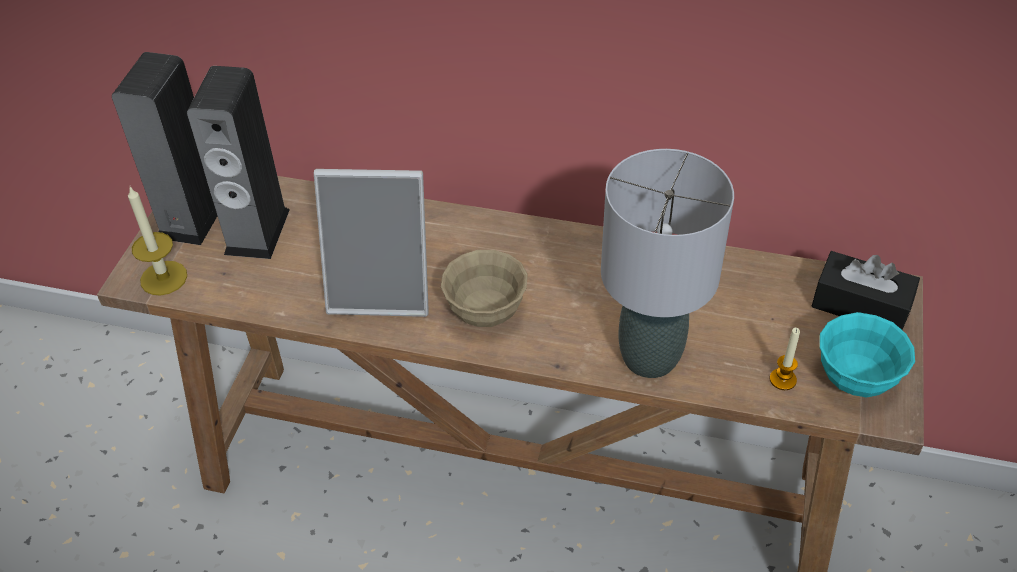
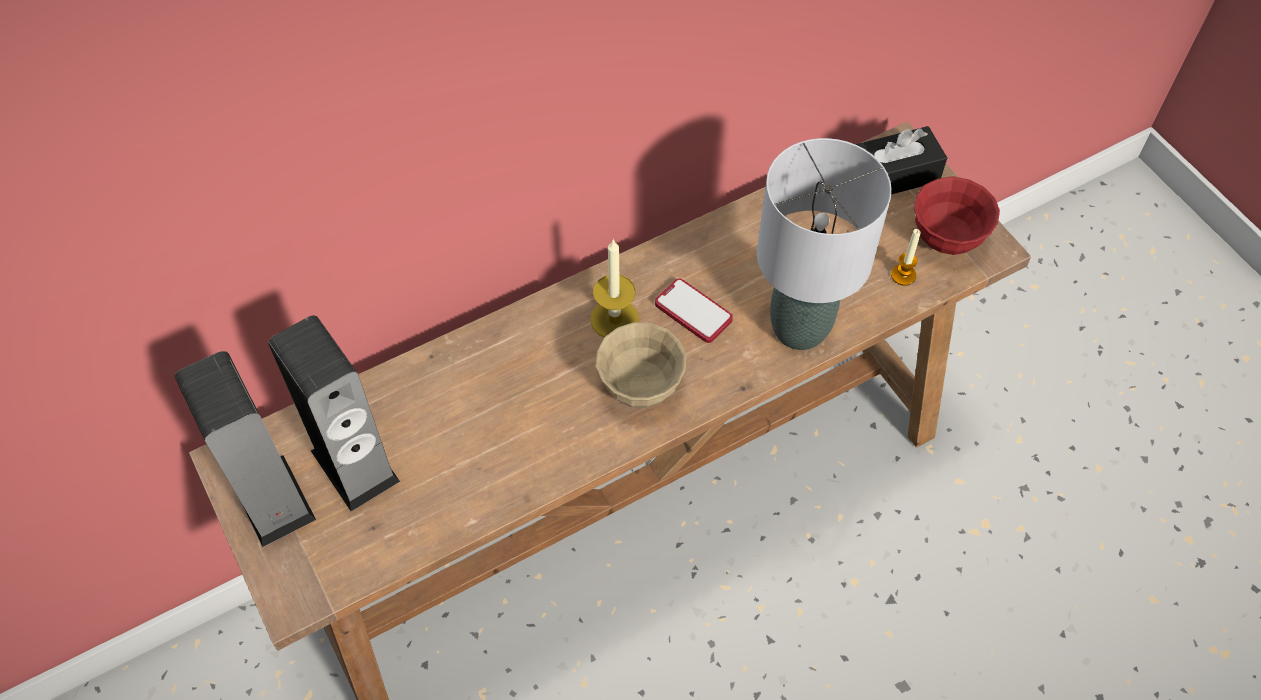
camera: 45 degrees left, 10 degrees up
(163, 278) = (321, 577): candle -> candle (614, 319)
(382, 288) = (533, 431): picture frame -> none
(581, 292) = (693, 312): none -> phone
(856, 379) = (947, 238): turquoise bowl -> red bowl

